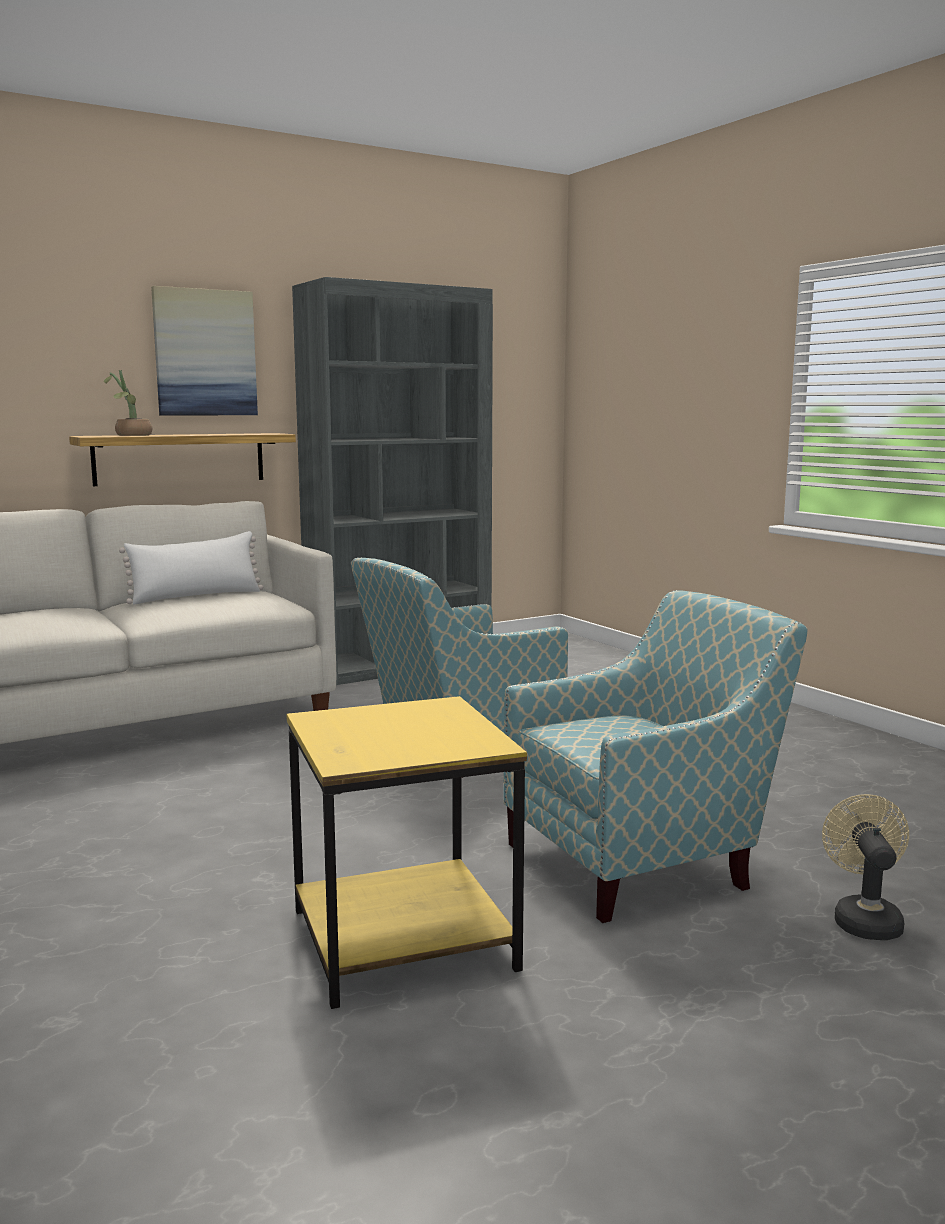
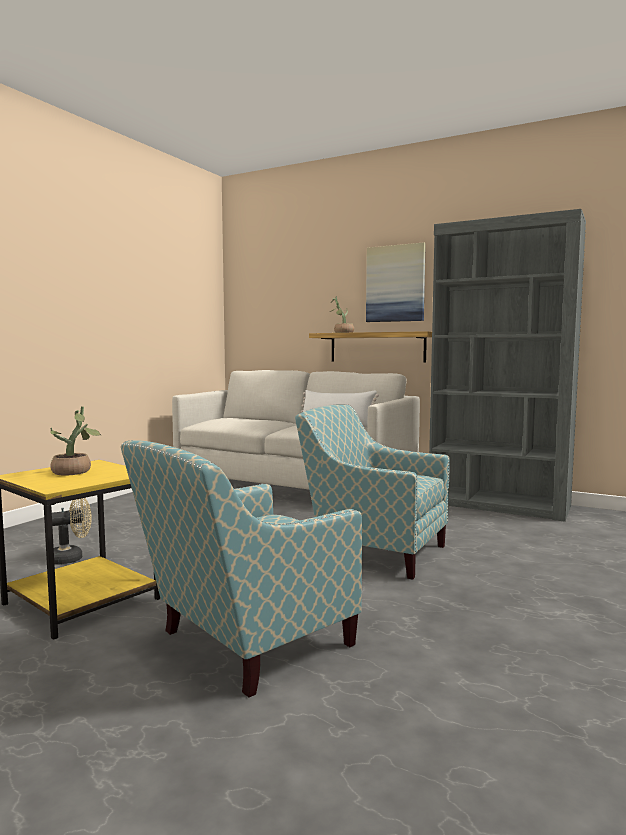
camera: 60 degrees right, 5 degrees down
(384, 730) = (75, 472): none -> potted plant
(642, 860) = (243, 644): armchair -> armchair turned 105 degrees clockwise
(864, 919) = (198, 769): beige fan -> beige fan (71, 558)

